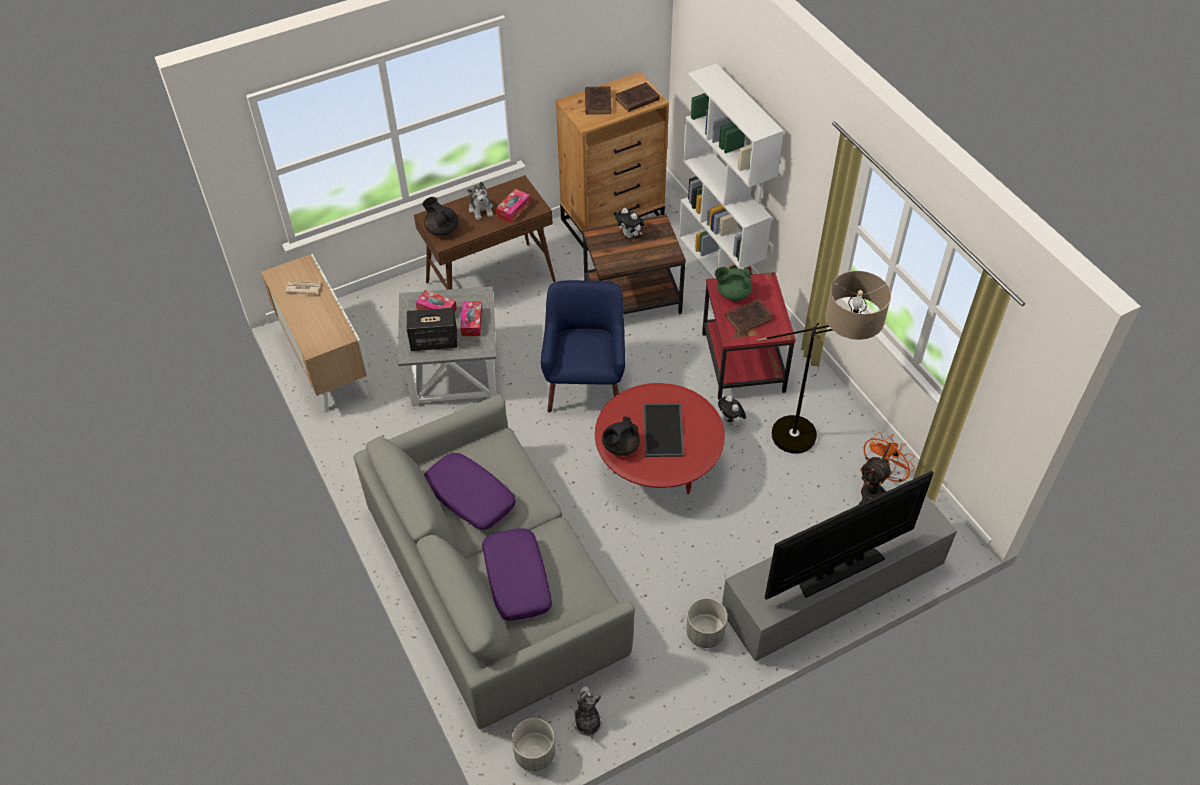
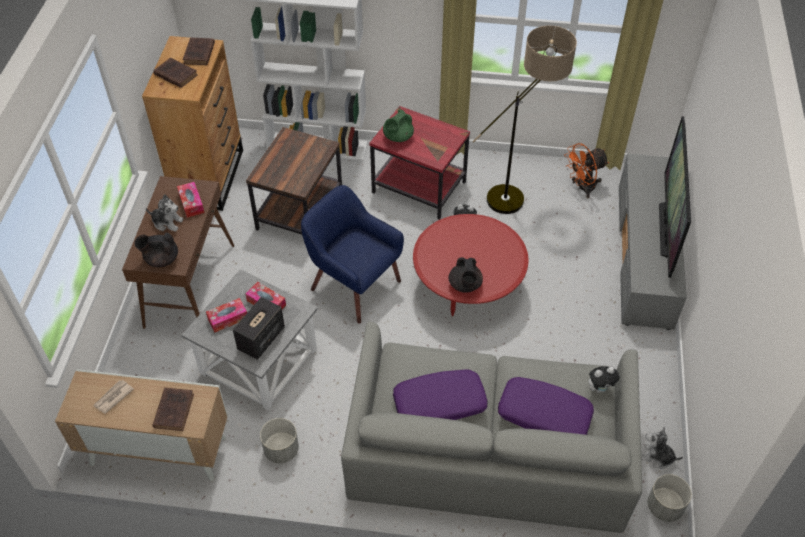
camera: 55 degrees left, 0 degrees up
(630, 235) = (282, 157): plush toy -> plush toy (600, 388)
(664, 431) = (472, 252): tray -> none
(705, 633) = (630, 344): grey planter -> grey planter (281, 450)
(749, 318) = (428, 142): brown book -> brown book (174, 409)
(875, 489) = (582, 187): orange fan -> orange fan turned 105 degrees counterclockwise

